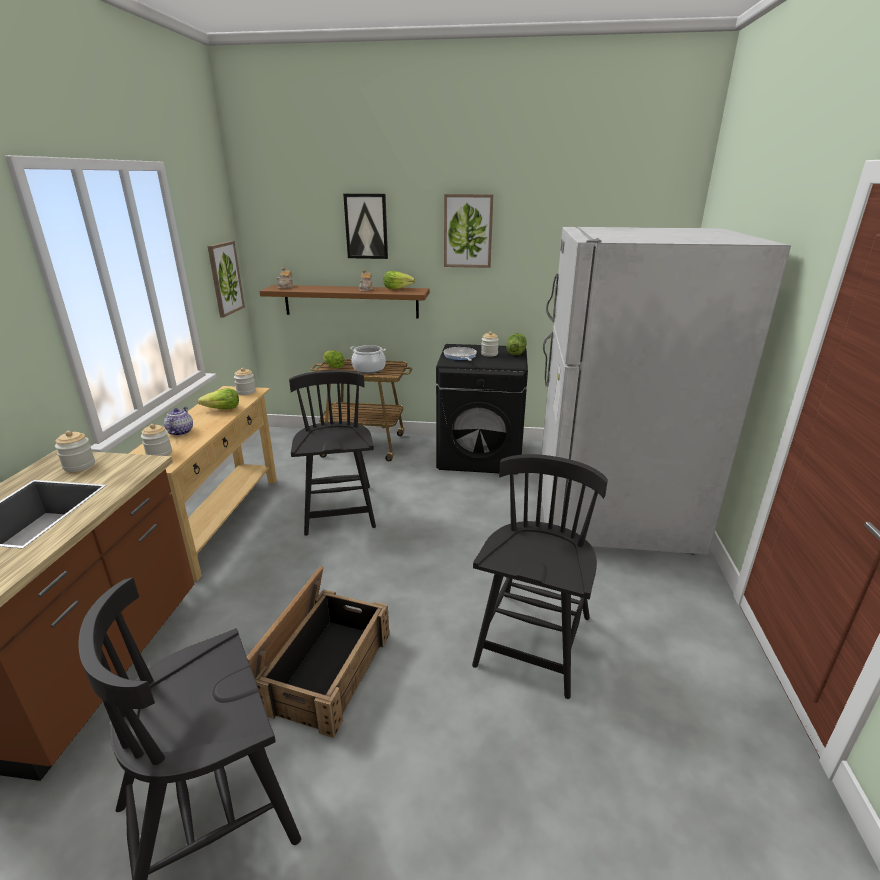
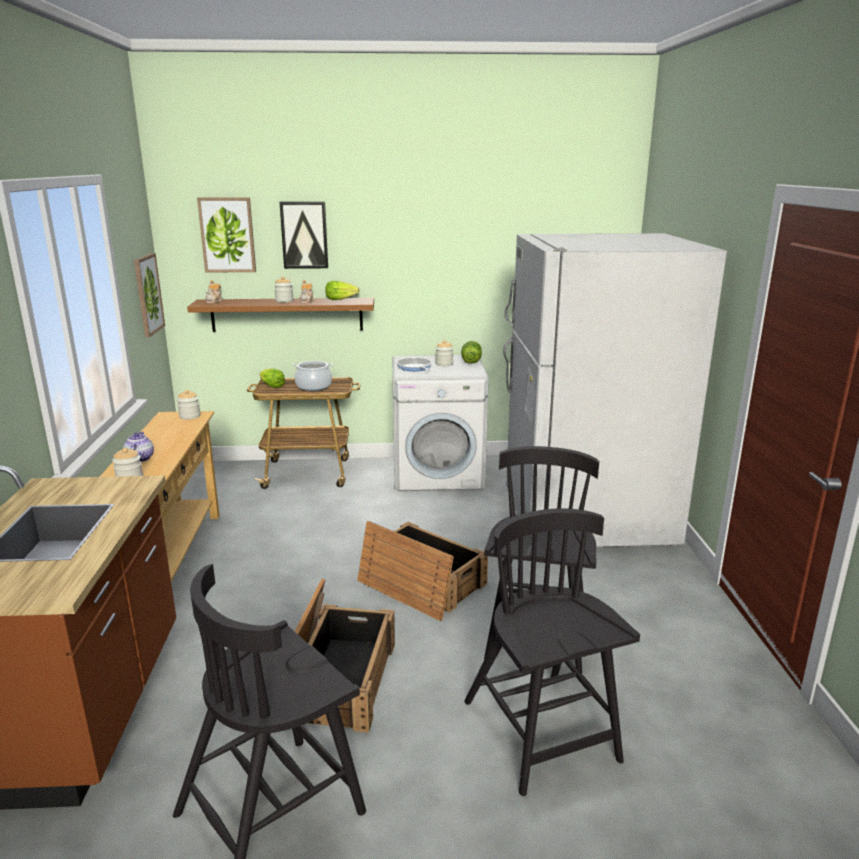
camera: 10 degrees left, 5 degrees down
(79, 465) = (71, 490): jar -> jar (284, 301)
(222, 409) = (173, 435): lettuce -> none
(339, 510) = (302, 539): black chair -> black chair (542, 732)
(433, 569) = (420, 583): none -> crate
(468, 231) = (413, 238): picture -> picture (227, 235)
(480, 456) = (439, 474): black washing machine -> white washing machine

